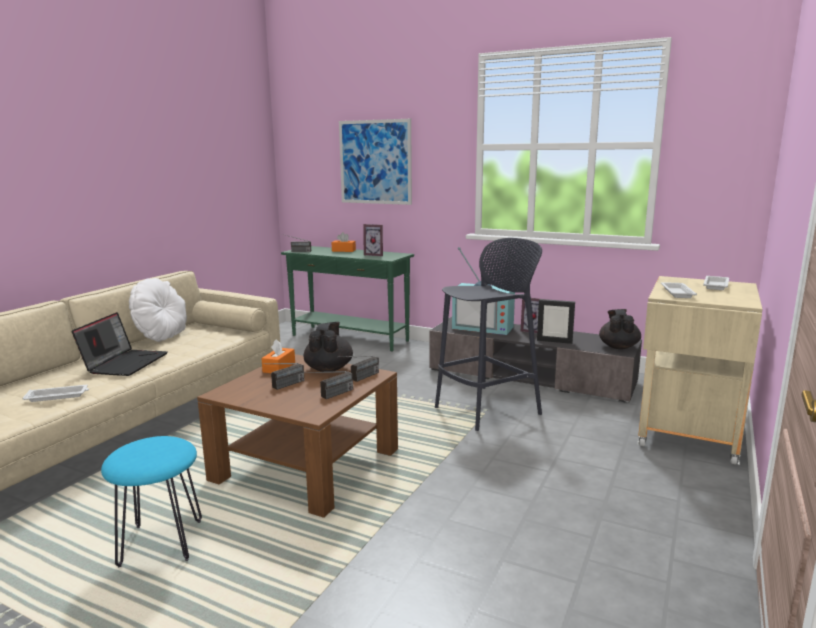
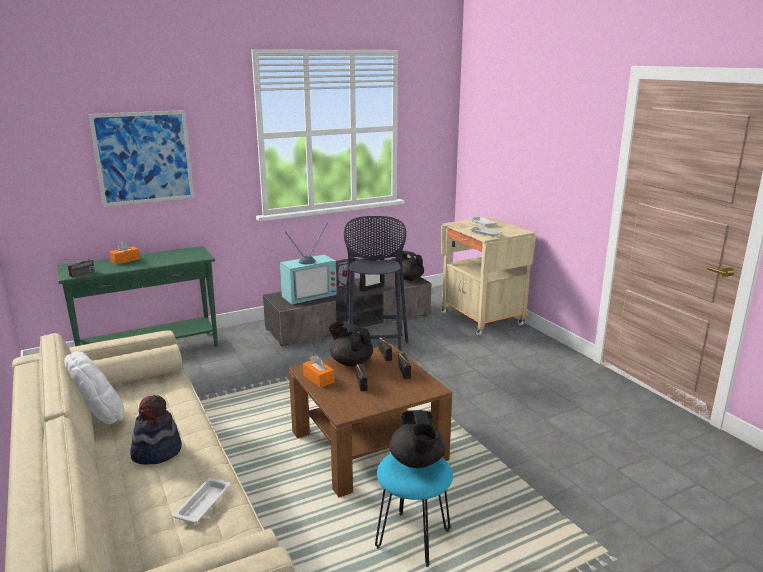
camera: 55 degrees left, 5 degrees up
(125, 363) = (157, 452): laptop -> hat
(154, 449) = (417, 462): none -> black teapot
(375, 254) = (175, 256): picture frame -> none

